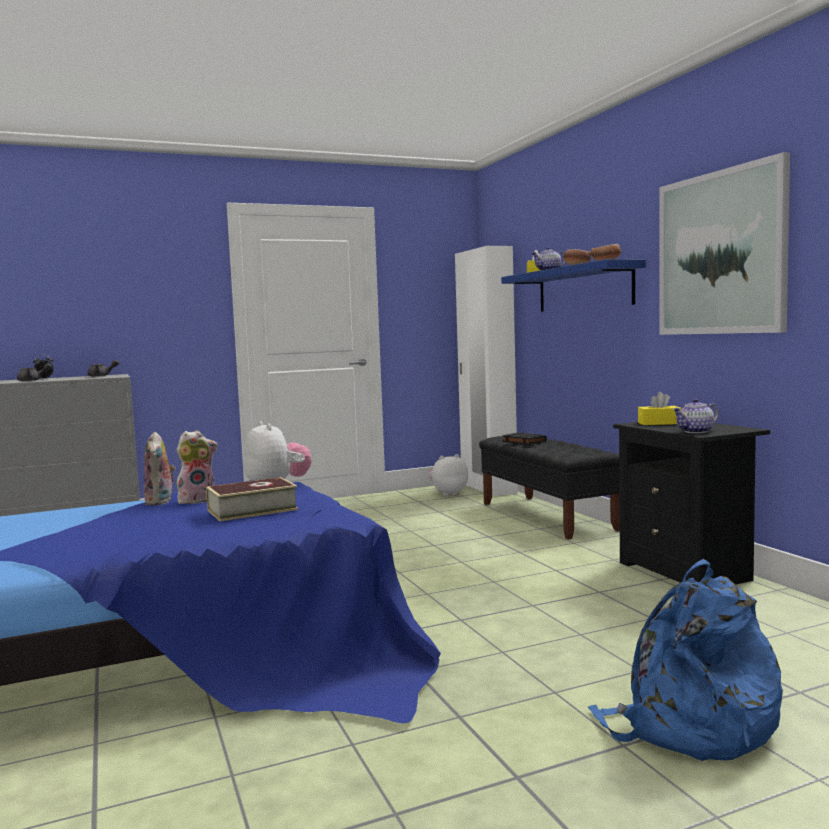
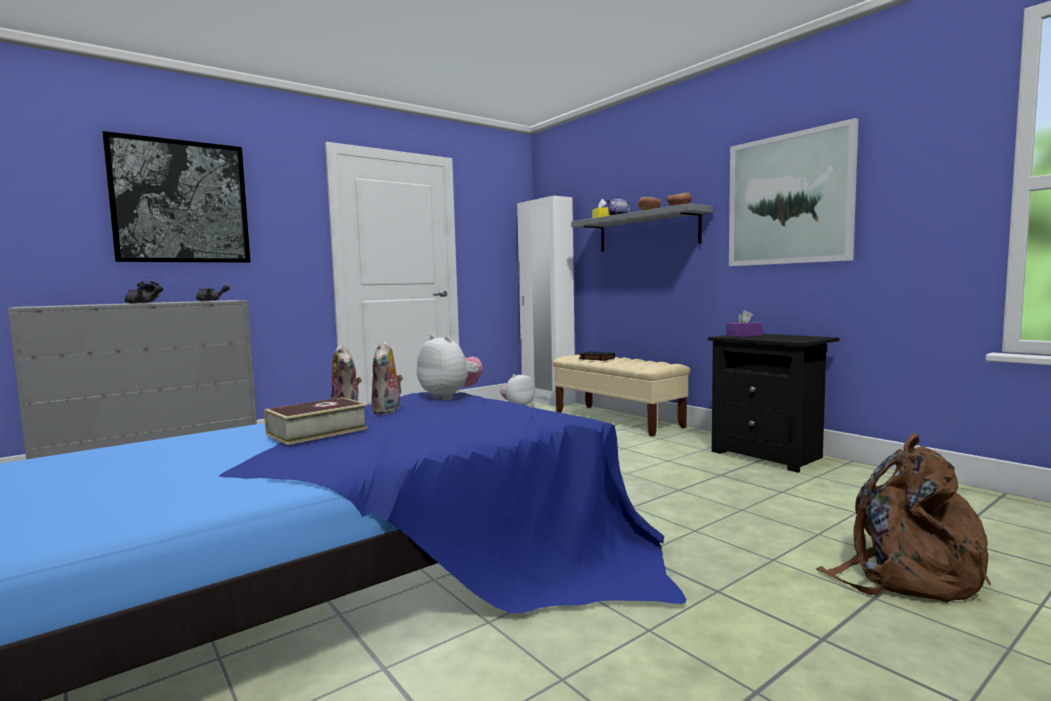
camera: 15 degrees left, 0 degrees up
(79, 276) = (181, 202): none -> picture
(197, 500) = (388, 411): plush toy -> plush toy turned 135 degrees clockwise
(252, 510) = (465, 415): book -> book (317, 431)
(547, 516) = (617, 420): black bench -> beige bench
(583, 288) = (647, 231): blue shelf -> grey shelf
(659, 423) = (744, 335): yellow tissue box -> purple tissue box
(689, 725) = (904, 574): blue backpack -> brown backpack
(696, 432) = (789, 340): teapot -> none

